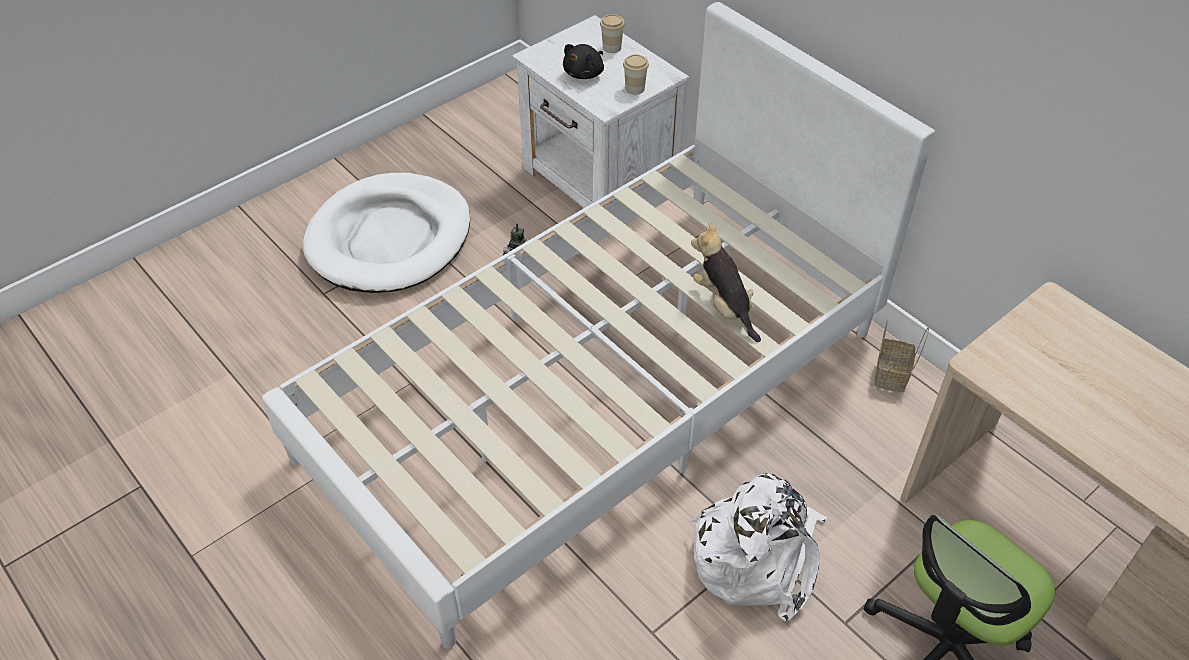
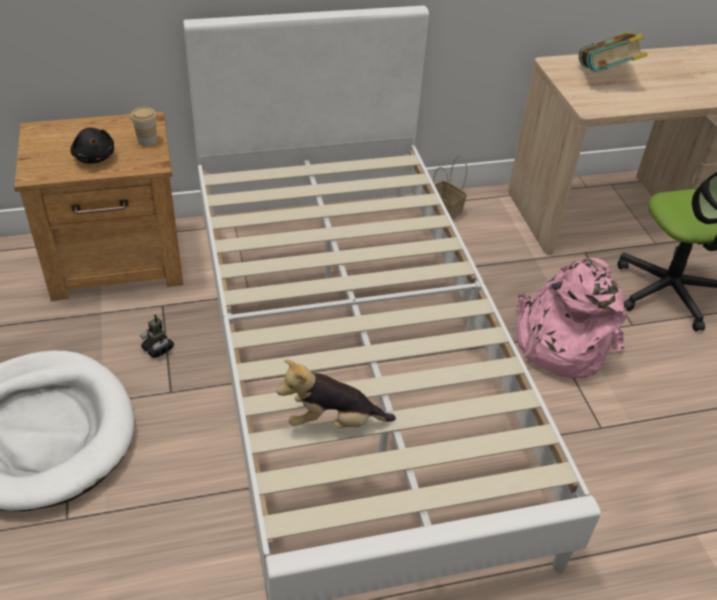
camera: 65 degrees left, 5 degrees down
(600, 180) = (118, 260): white nightstand -> brown nightstand
(612, 48) = (78, 131): cup -> none
(724, 306) = (386, 223): plush toy -> plush toy (333, 421)
(757, 556) = (560, 342): white backpack -> pink backpack
(1079, 359) = (606, 76): none -> book

